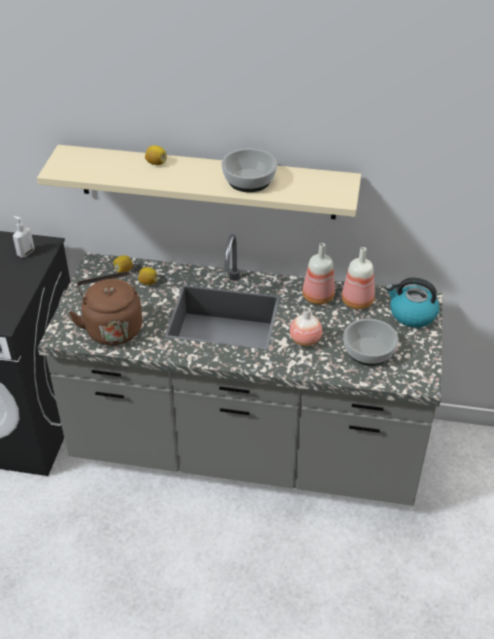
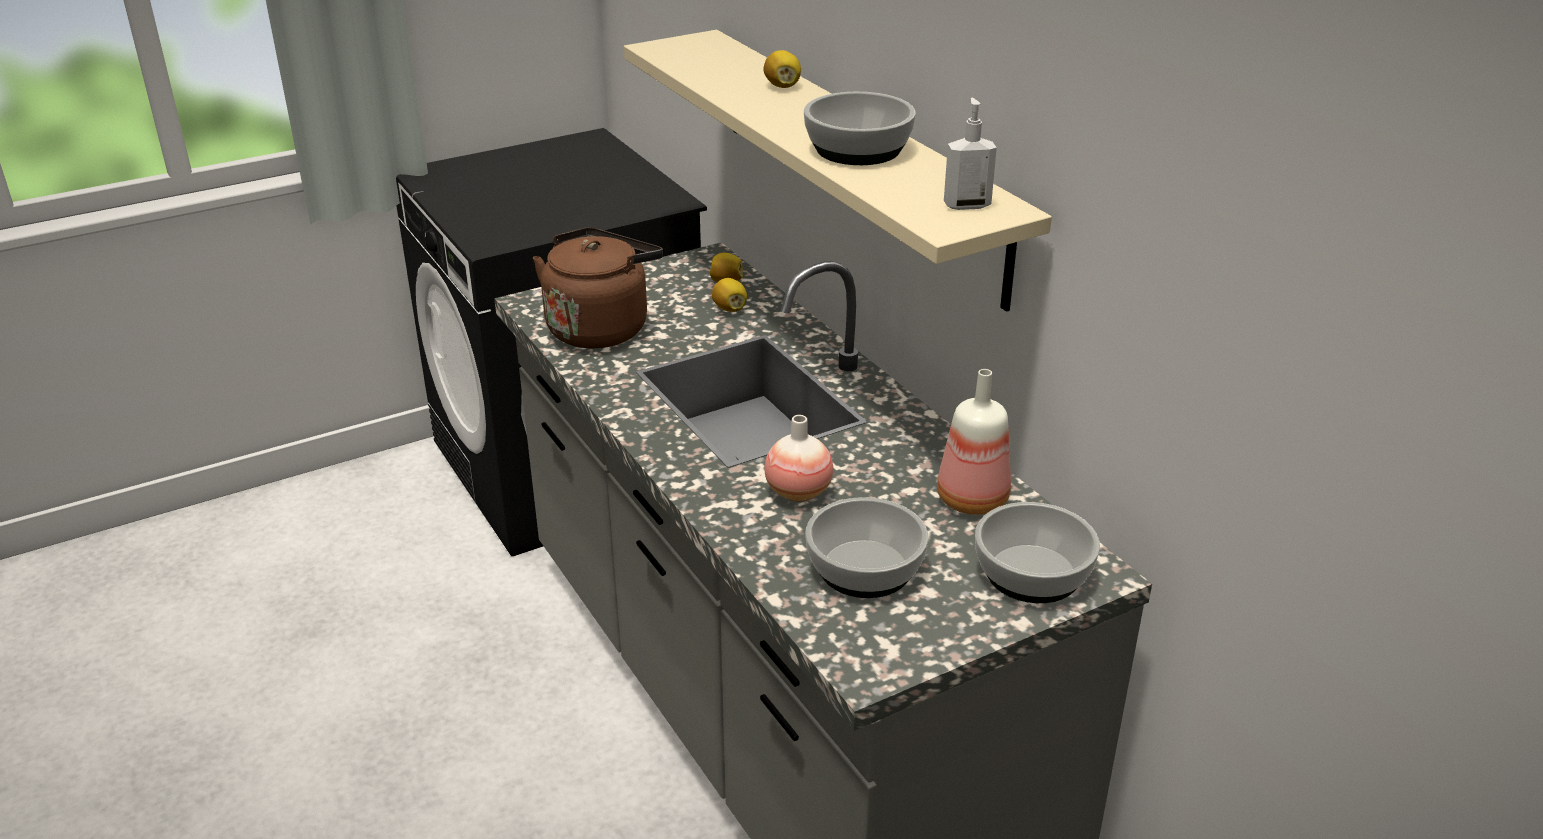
camera: 50 degrees right, 10 degrees down
(25, 253) = (638, 198): soap dispenser -> soap dispenser (966, 205)
(317, 296) = (921, 456): bottle -> none
(411, 314) = (1031, 574): kettle -> bowl

